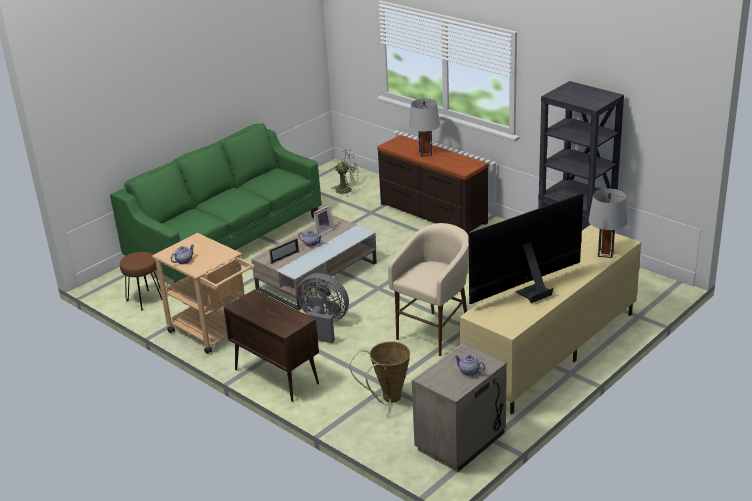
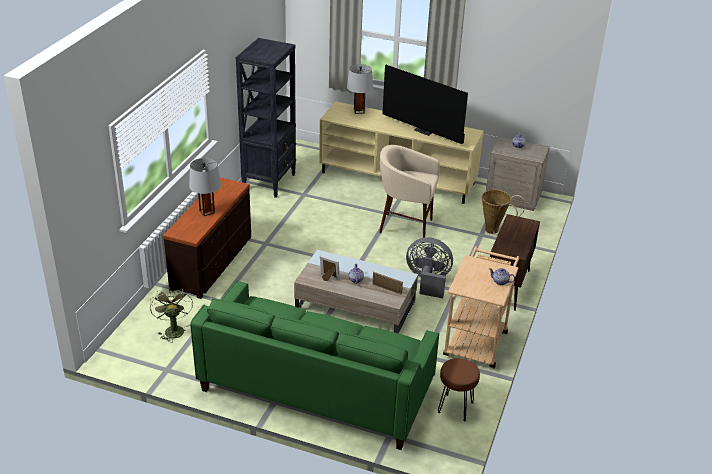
camera: 115 degrees left, 5 degrees up
(323, 325) = (428, 281): grey fan -> grey fan turned 105 degrees clockwise

